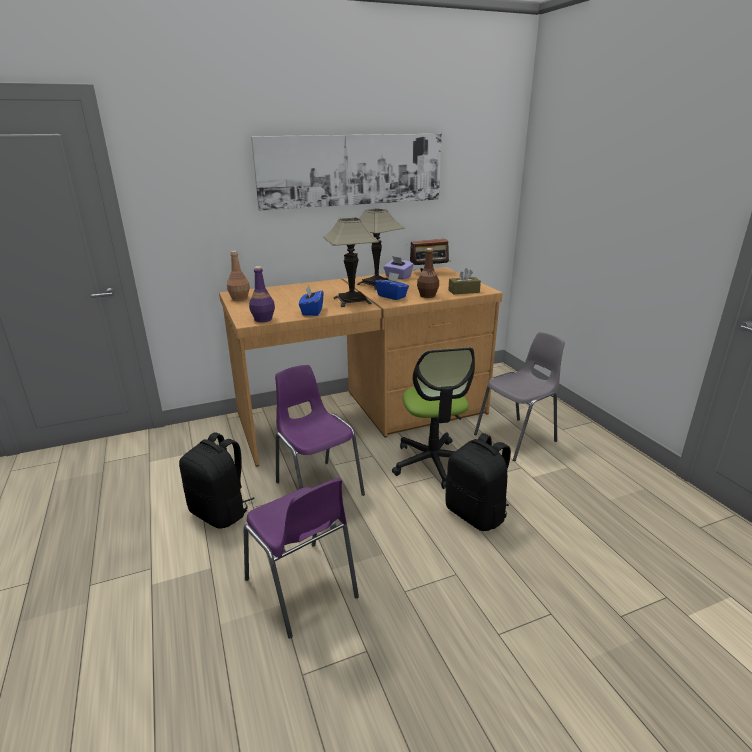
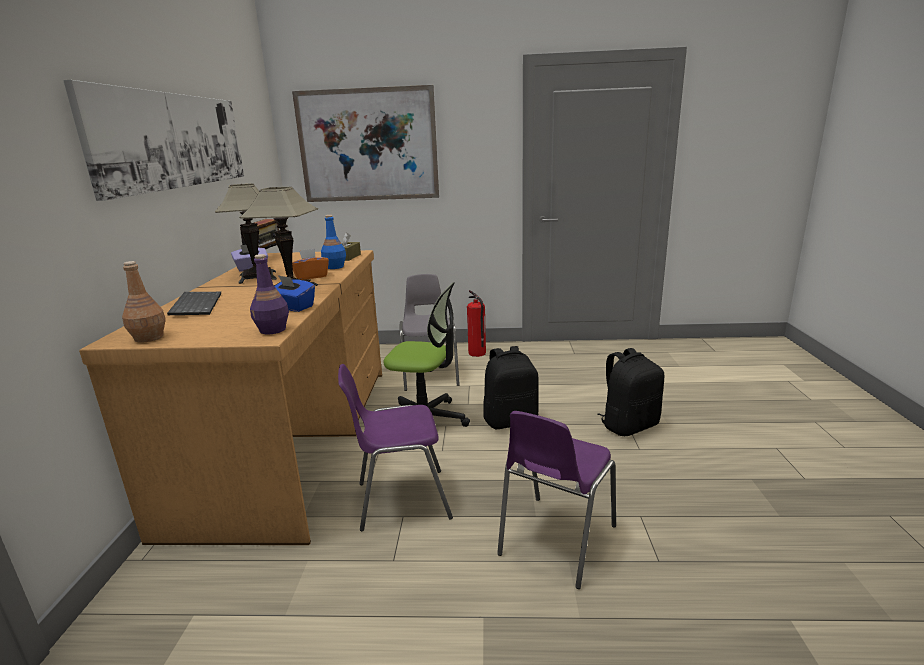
camera: 65 degrees left, 5 degrees down
(221, 512) = (380, 594): black backpack -> black backpack (629, 425)
(302, 289) = (195, 305): none -> keyboard
(302, 590) = (555, 541): purple chair -> purple chair turned 135 degrees clockwise
(392, 296) = (311, 277): blue tissue box -> orange tissue box
(427, 295) = (335, 267): brown bottle -> blue bottle
(584, 181) = (368, 145): none -> picture
(599, 451) = (477, 353): none -> fire extinguisher

